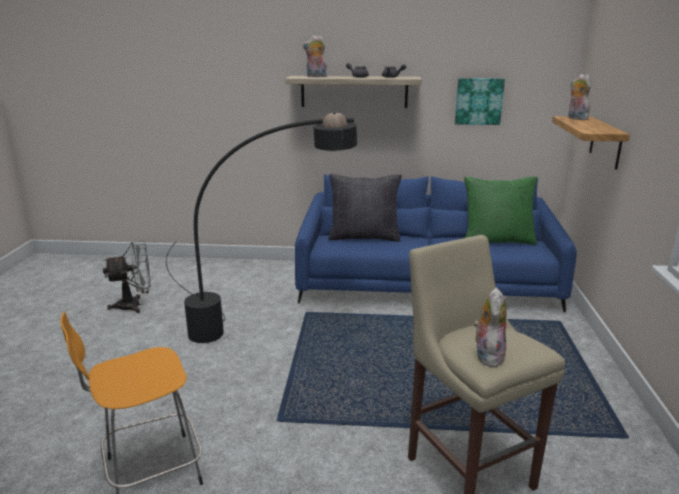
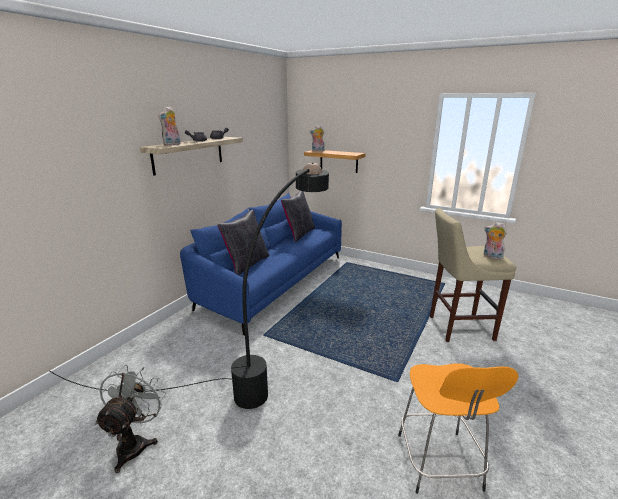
camera: 65 degrees left, 0 degrees up
(478, 101) = (254, 150): picture -> none
(497, 240) = (299, 234): green pillow -> black pillow

